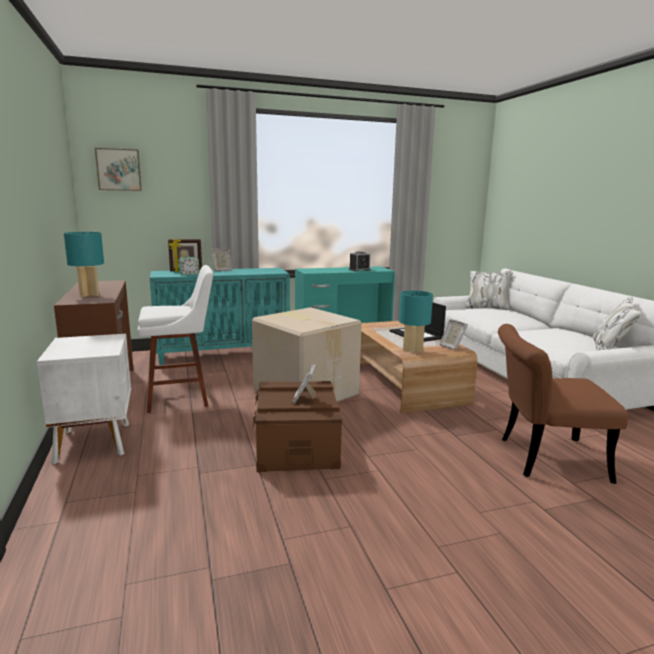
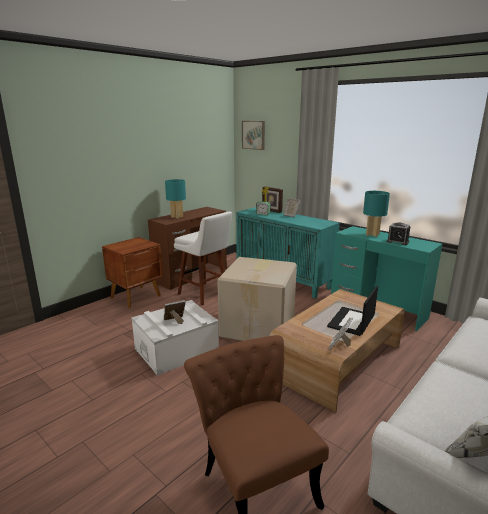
camera: 60 degrees right, 5 degrees up
(95, 441) = (136, 297): white nightstand -> brown nightstand
(297, 445) = (176, 350): brown storage box -> white storage box
(412, 350) = (300, 329): turquoise table lamp -> turquoise table lamp (372, 234)

